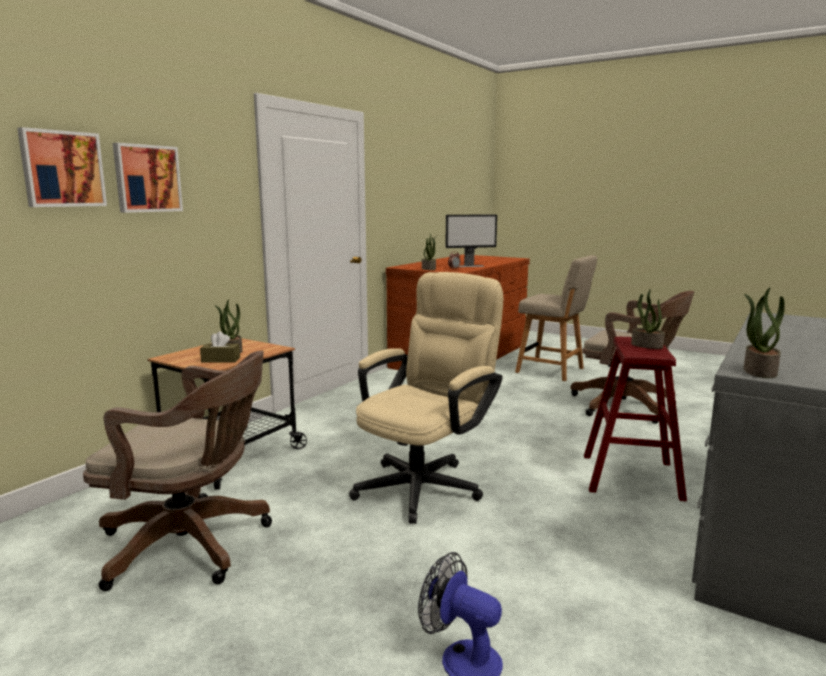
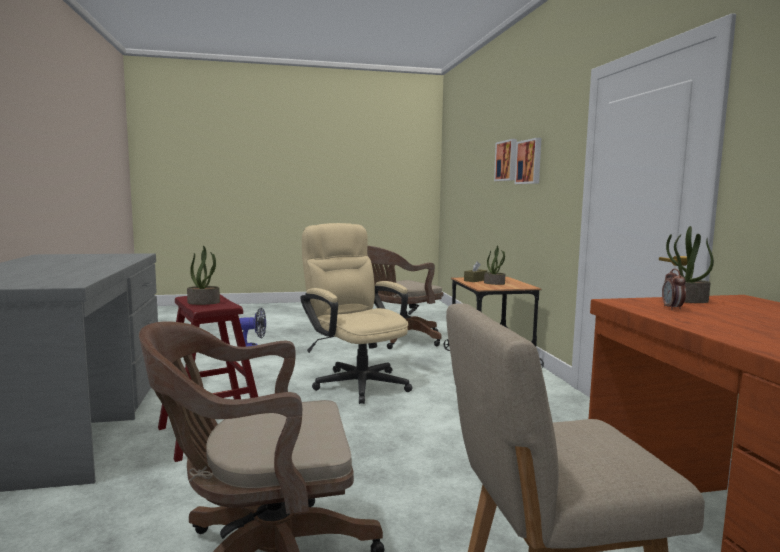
camera: 135 degrees right, 5 degrees down
(426, 484) = (356, 382): beige office chair -> beige office chair turned 150 degrees clockwise
(470, 266) = (718, 323): monitor -> none
(759, 371) = (131, 255): potted plant -> none

